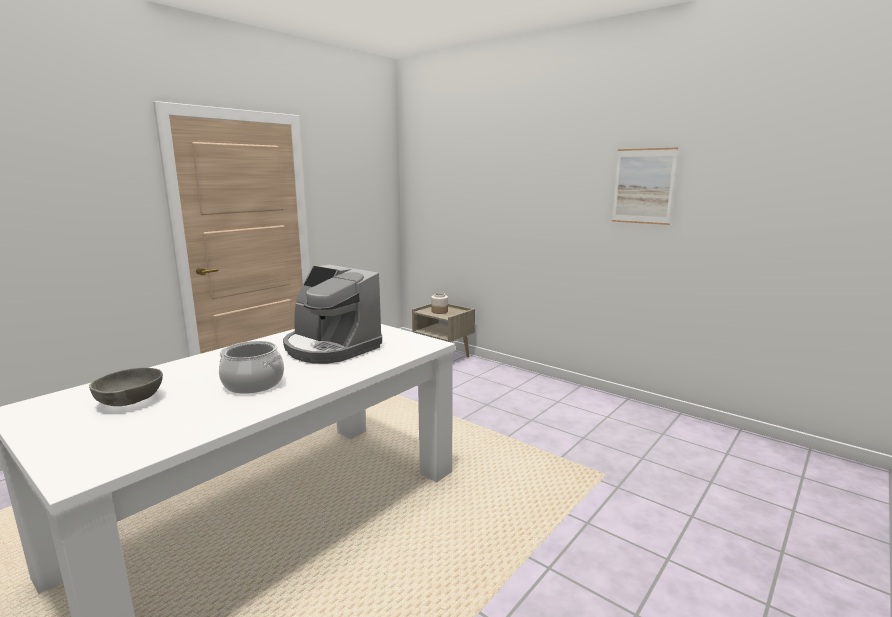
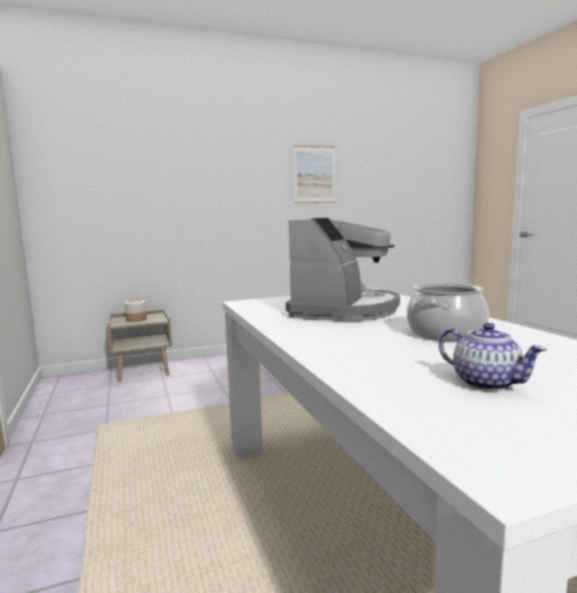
camera: 60 degrees left, 5 degrees down
(131, 401) = (485, 383): grey bowl -> teapot
(330, 348) = (344, 310): coffee machine -> coffee machine turned 45 degrees counterclockwise

